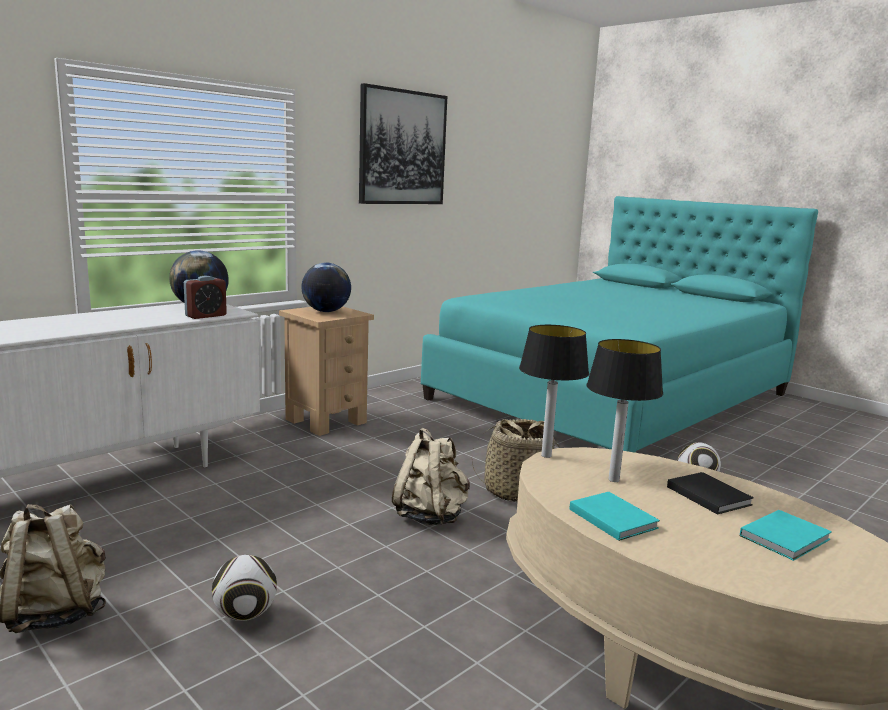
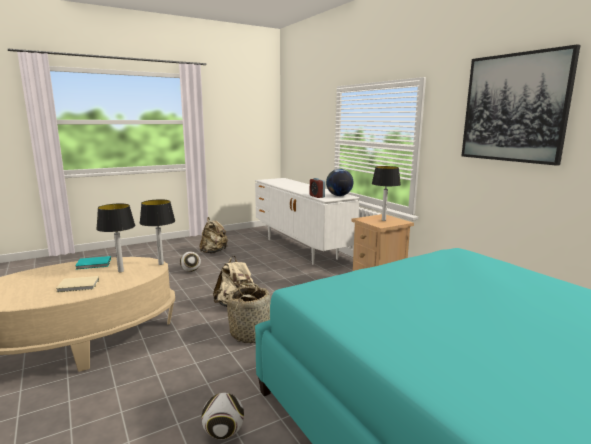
camera: 105 degrees right, 0 degrees up
(326, 311) = (384, 220): globe -> table lamp
(708, 495) = (79, 286): black book -> beige book
(787, 538) = (27, 289): turquoise book -> none

